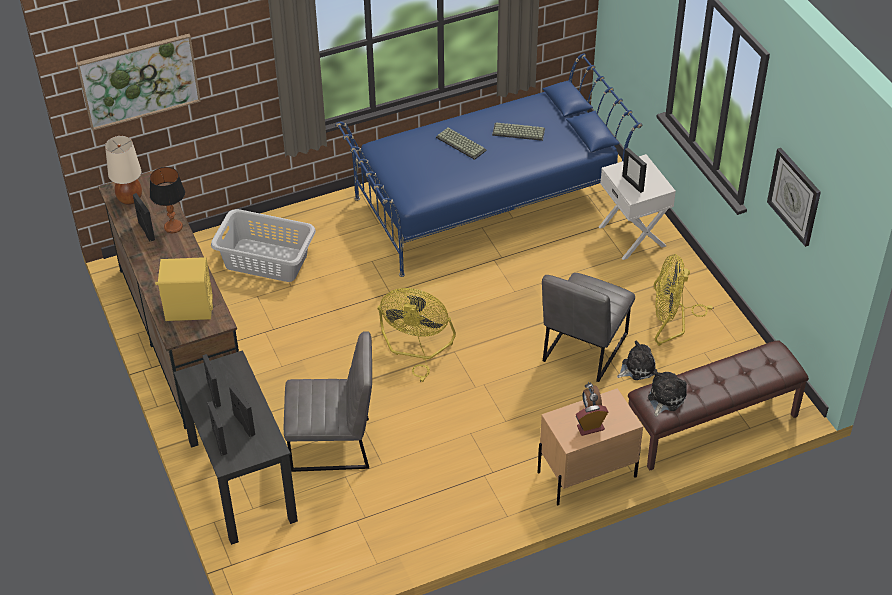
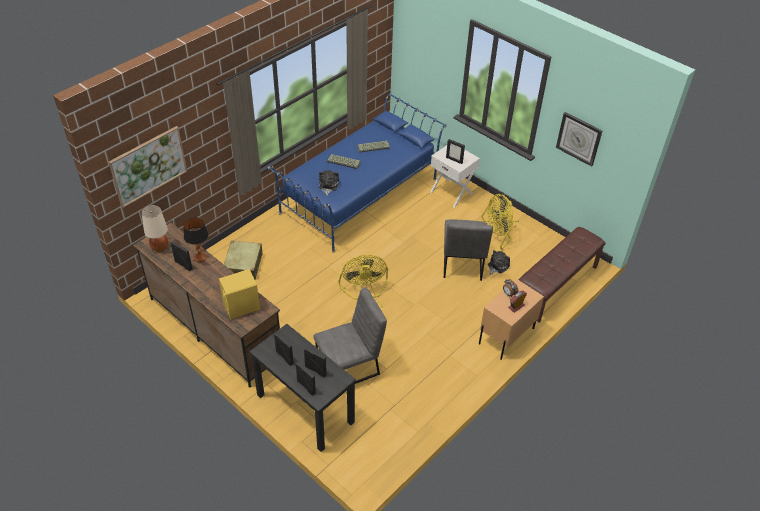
camera: 25 degrees left, 0 degrees up
(266, 260) = (244, 265): grey laundry basket -> beige suitcase
(665, 398) = (541, 276): plush toy -> plush toy (328, 185)

